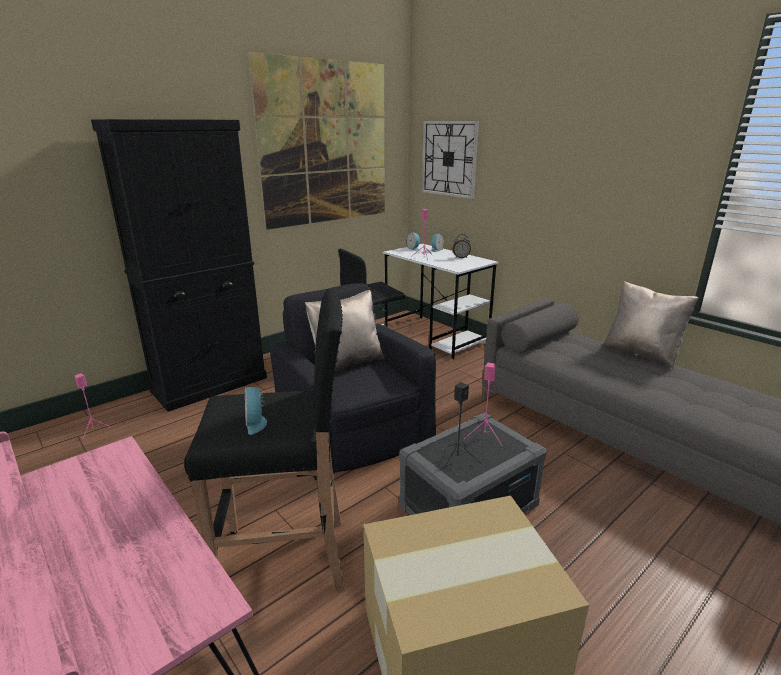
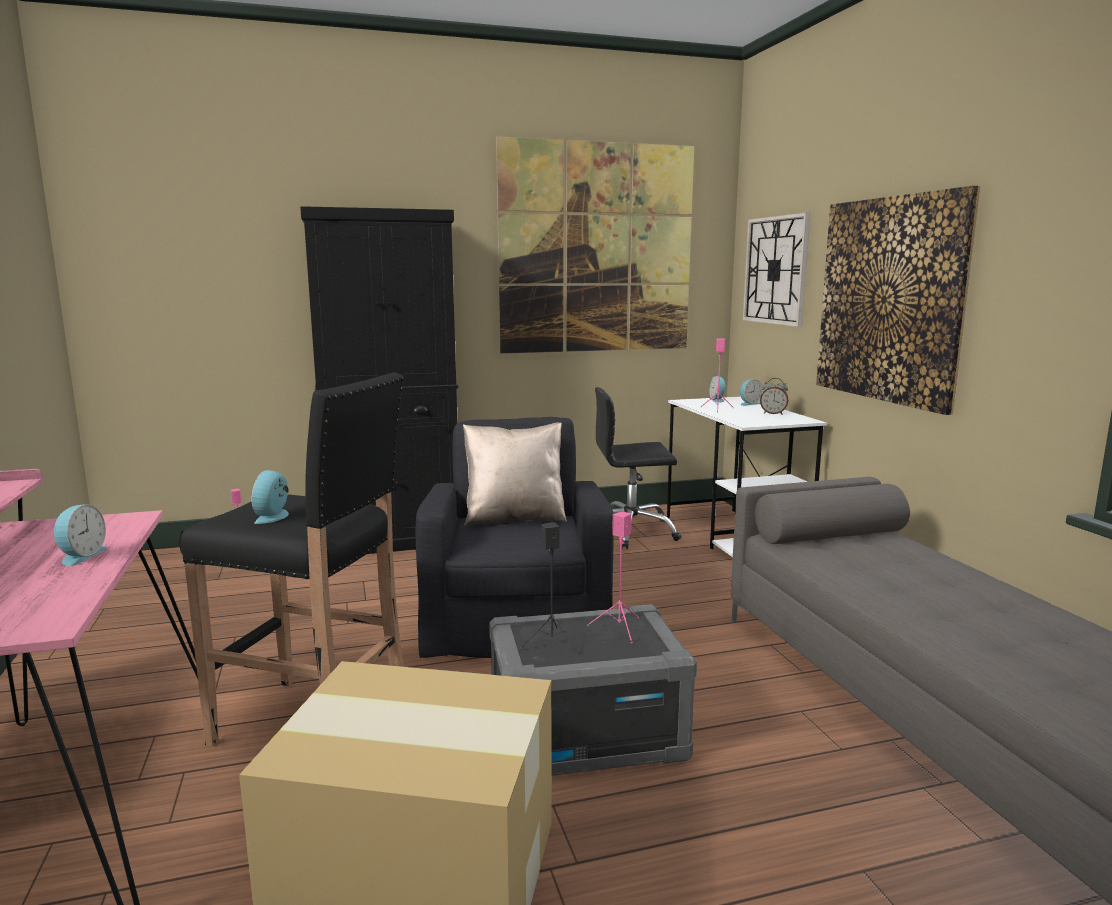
camera: 25 degrees right, 10 degrees down
(126, 511) = (80, 556): none -> alarm clock
(546, 185) = (889, 300): none -> picture
(641, 353) = (993, 575): beige pillow -> none

